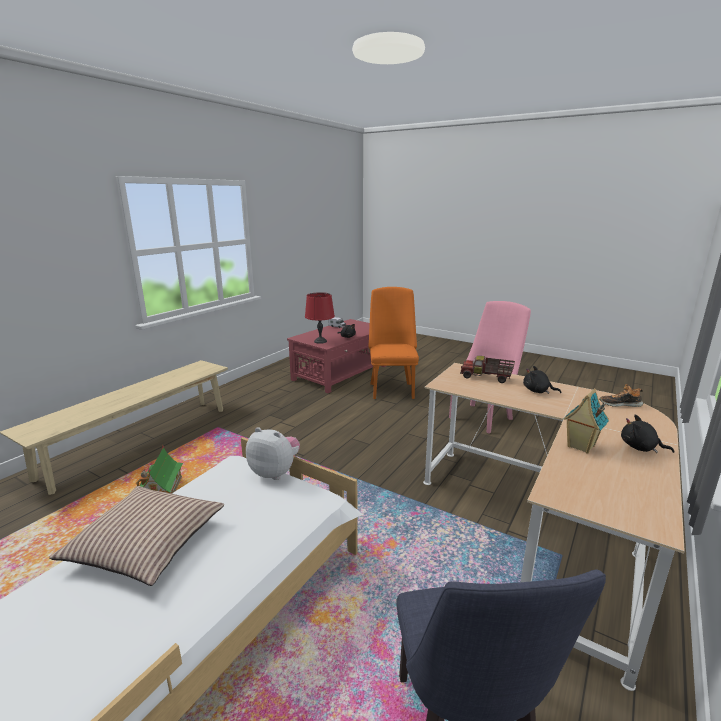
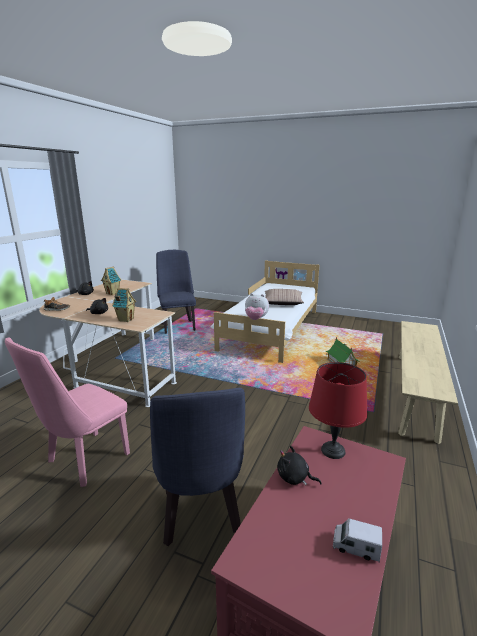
camera: 170 degrees right, 0 degrees up
(391, 389) = (201, 518): orange chair -> blue chair
(486, 378) = (125, 319): toy truck -> toy house

